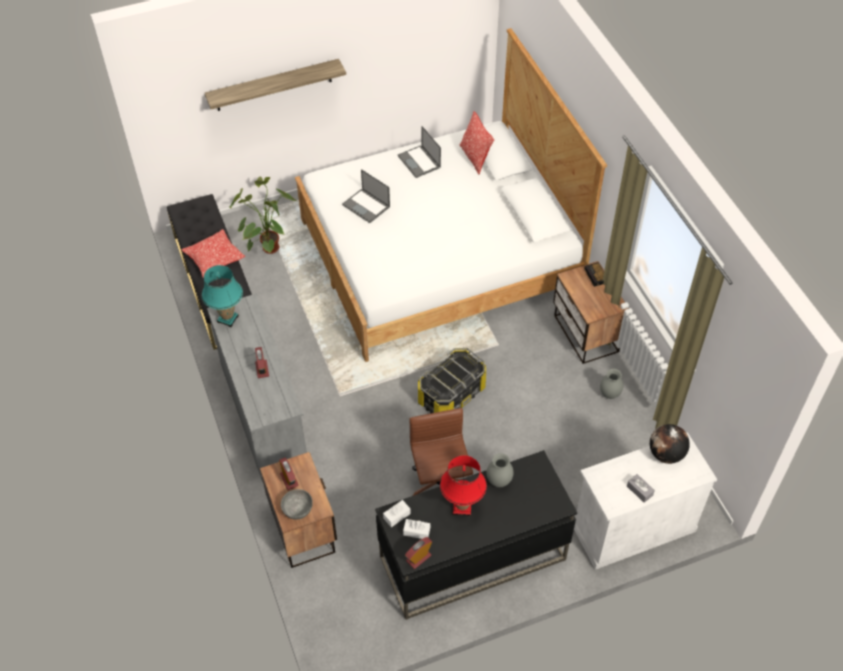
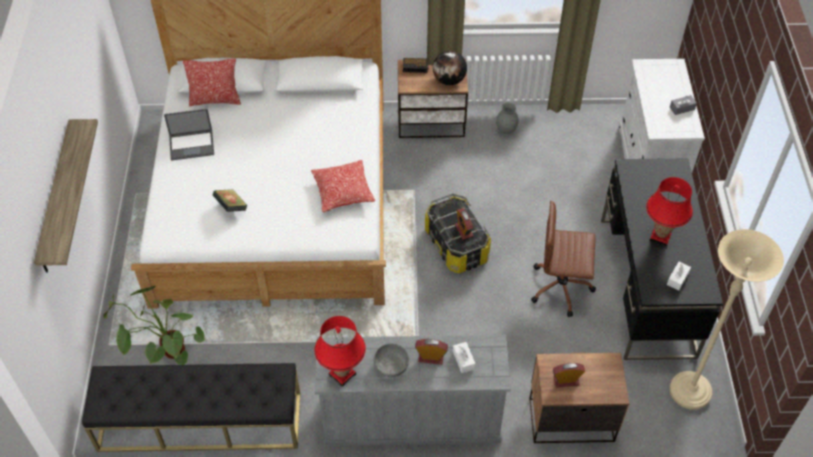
camera: 70 degrees left, 0 degrees up
(214, 259) = (204, 387): pillow -> pillow (343, 192)
(228, 319) = (342, 374): turquoise table lamp -> red table lamp
(297, 509) = (605, 382): grey bowl -> grey bowl (391, 366)
(365, 620) = (690, 392): none -> beige floor lamp
(366, 206) = (231, 207): laptop -> book
(397, 516) = (655, 289): white tissue box -> white tissue box (463, 360)
(418, 558) = (707, 285): alarm clock -> alarm clock (464, 230)
(499, 481) = (639, 200): grey vase -> none
(666, 454) = (650, 79): globe -> globe (449, 80)

